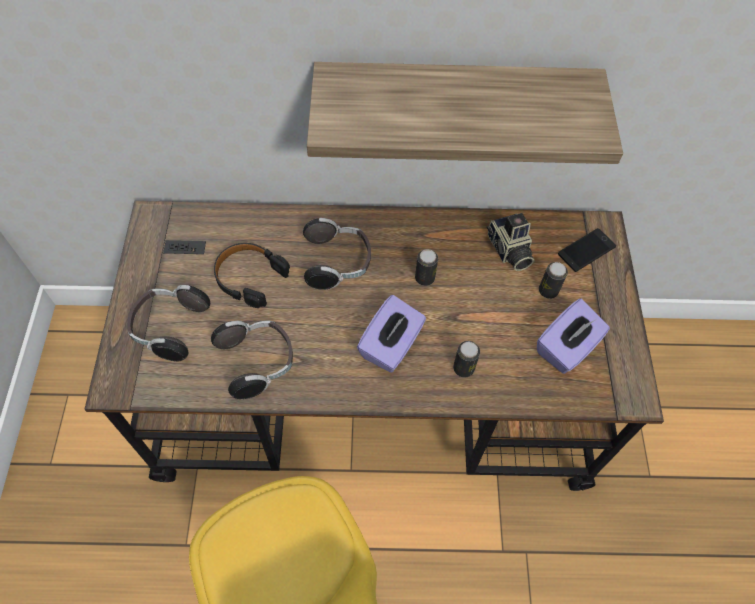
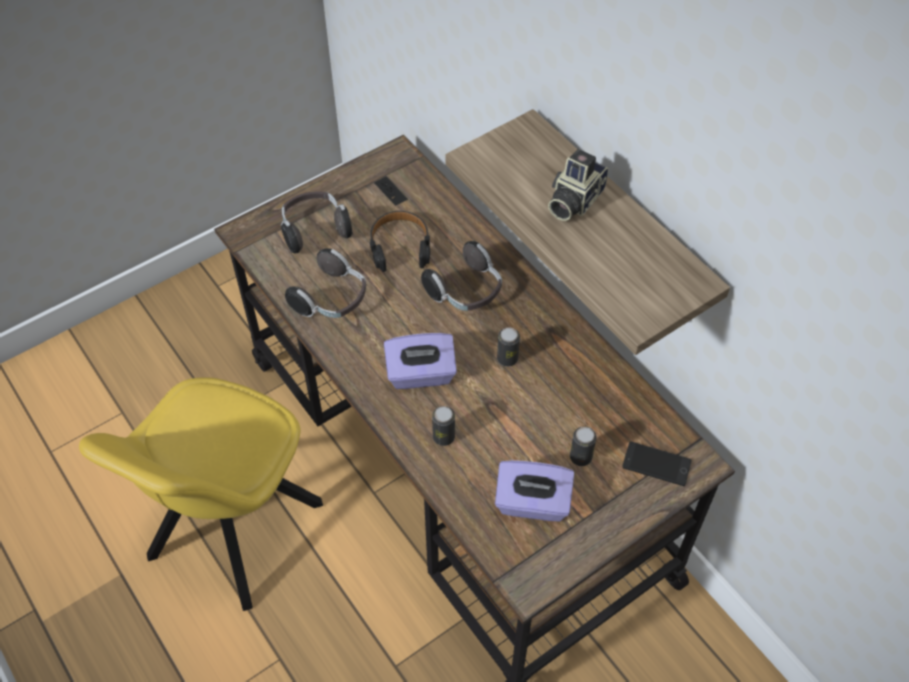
camera: 55 degrees right, 5 degrees down
(508, 251) = (595, 403): camera -> camera (573, 200)

